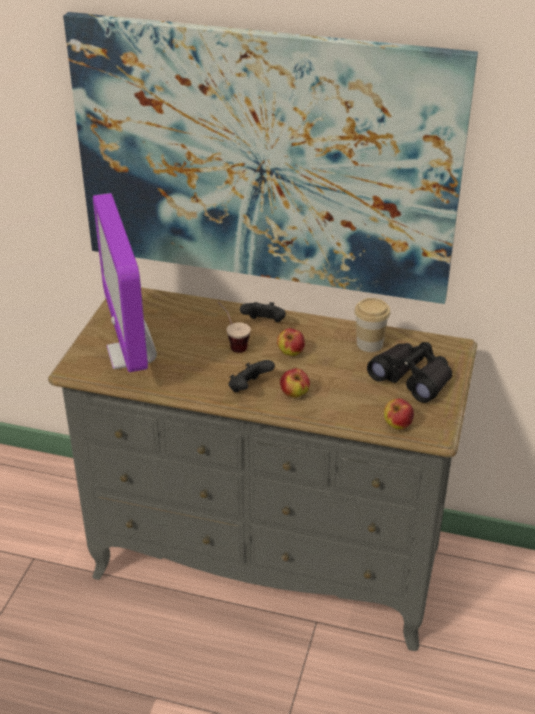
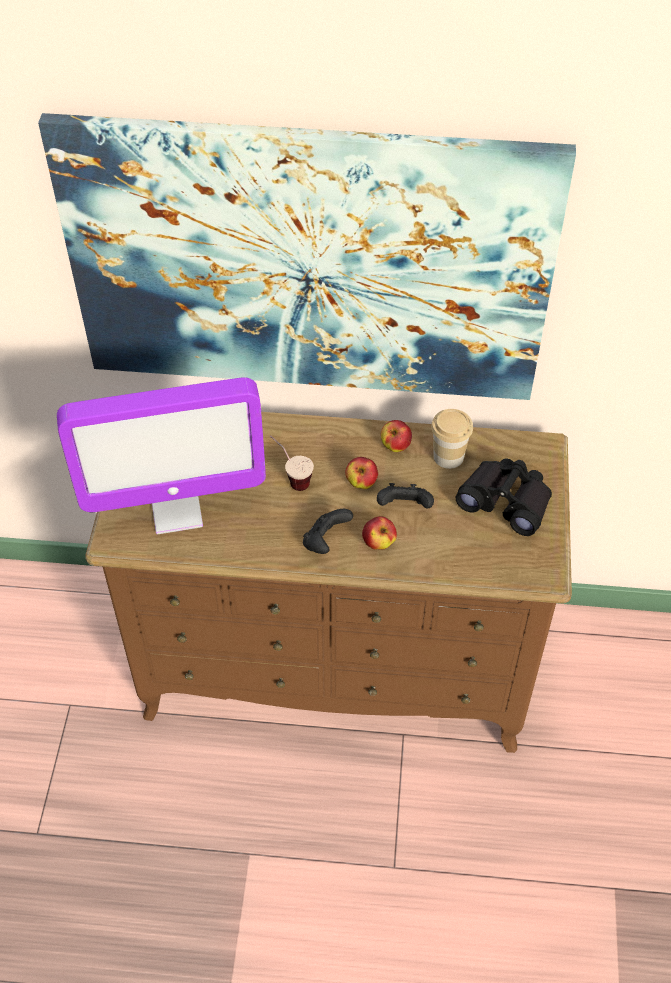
camera: 10 degrees left, 15 degrees up
(131, 354) = (176, 510): monitor -> monitor turned 75 degrees counterclockwise
(264, 323) = (321, 442): black game controller -> black game controller (404, 507)
(267, 563) = (335, 670): grey dresser -> brown dresser
(397, 425) = (502, 571): apple -> apple (395, 446)

